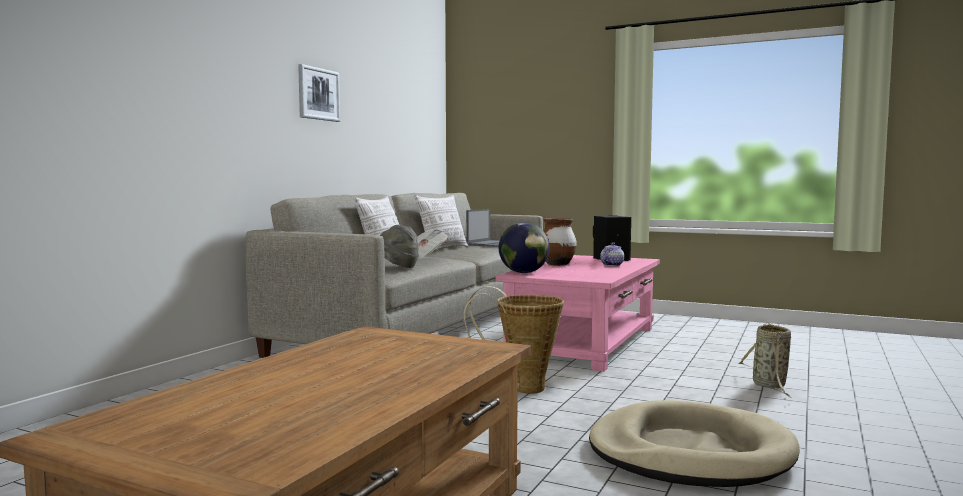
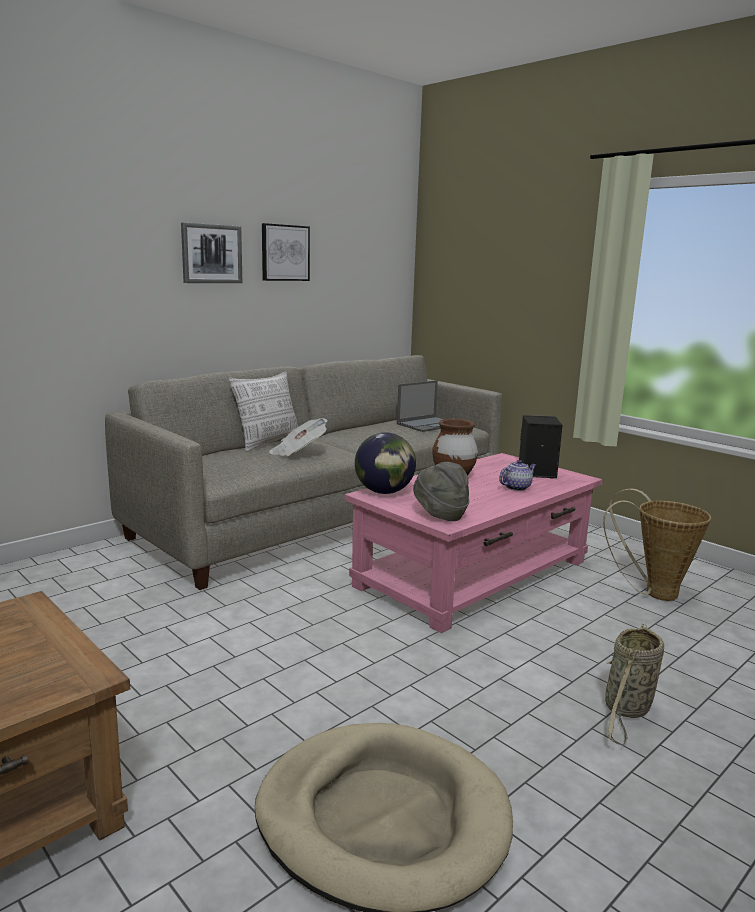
camera: 20 degrees right, 10 degrees up
(366, 99) = (285, 253): none -> picture
(397, 267) = (249, 467): grey hat -> grey hat (440, 515)
(442, 249) = (361, 429): pillow -> none
(521, 389) = (315, 645): basket -> basket (653, 592)

